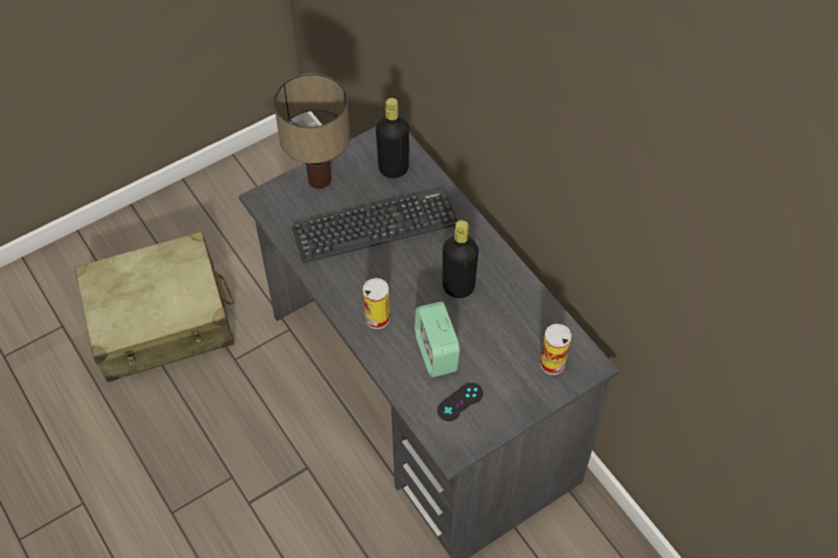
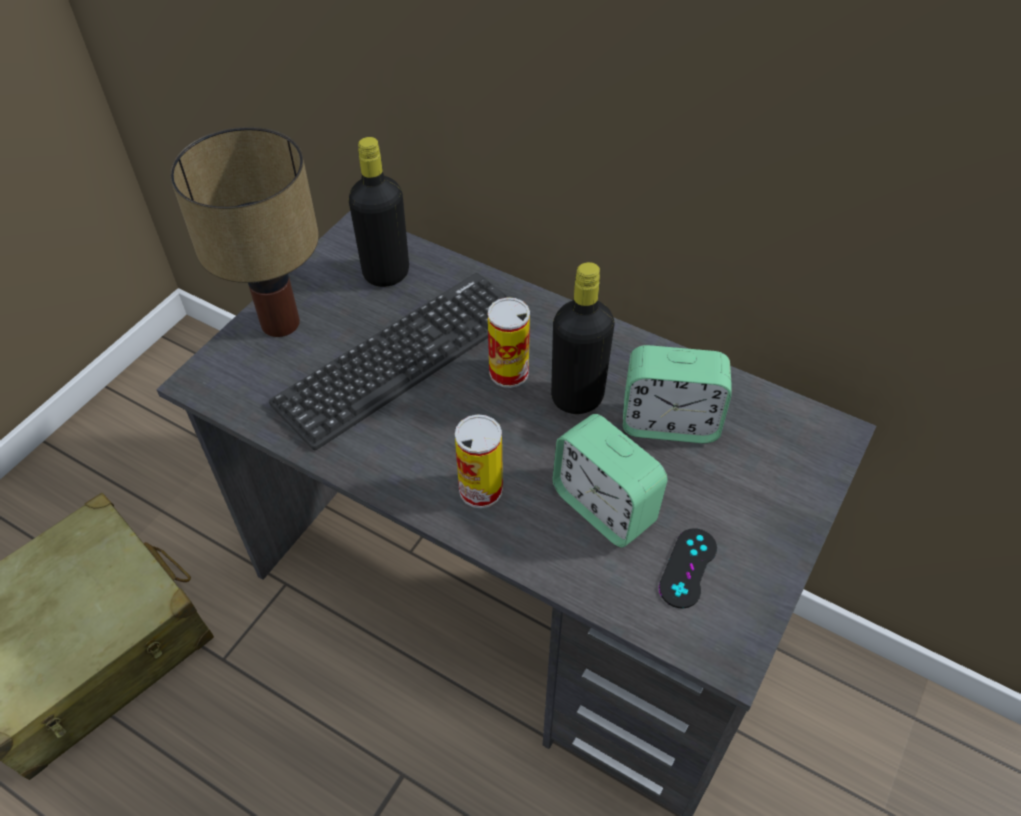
camera: 25 degrees left, 5 degrees down
(501, 322) = (669, 423): none -> alarm clock
(552, 363) = (781, 453): can -> can (509, 372)

